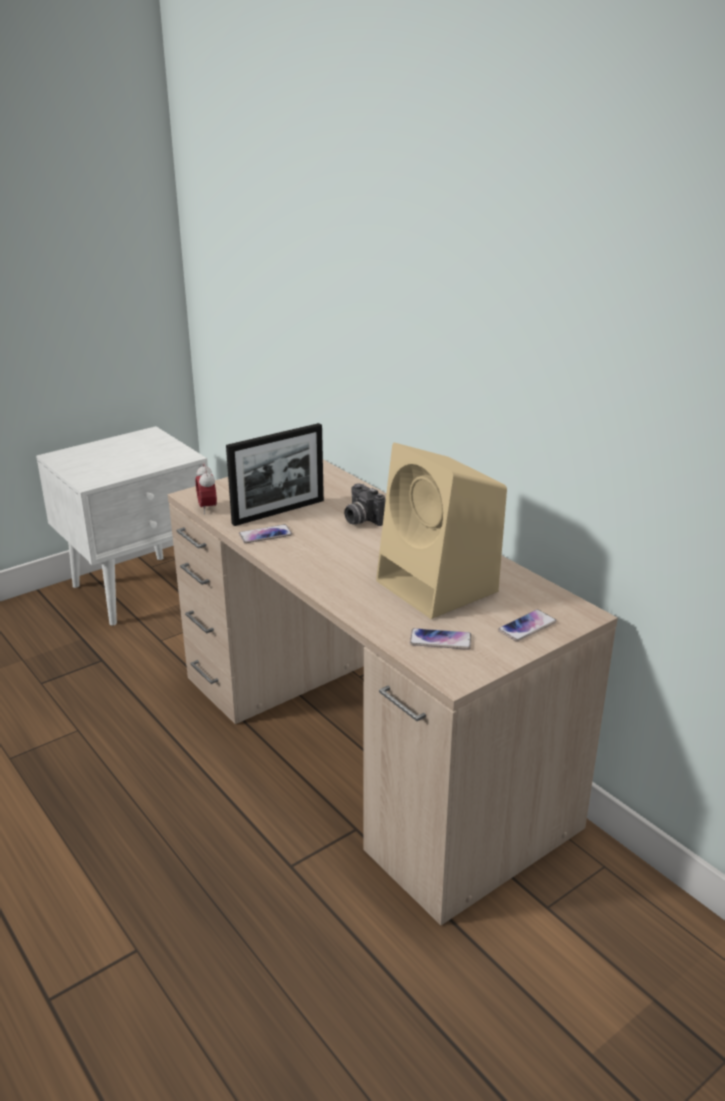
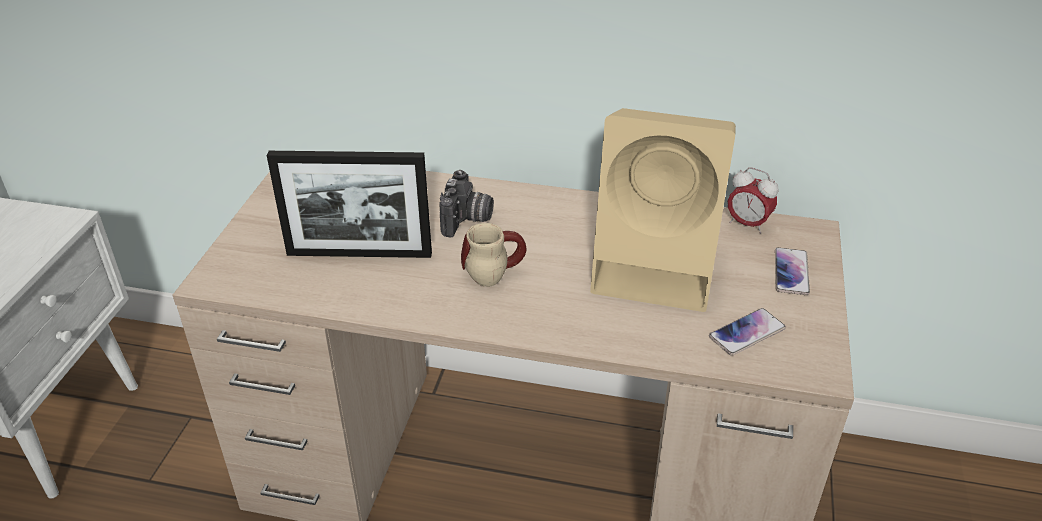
camera: 40 degrees left, 10 degrees up
(207, 508) = (261, 290): alarm clock -> alarm clock (747, 224)
(265, 535) = (387, 294): phone -> none
(278, 512) = (359, 254): picture frame -> picture frame turned 75 degrees clockwise
(339, 546) = (493, 268): none -> mug
(361, 520) = (467, 221): camera -> camera turned 90 degrees counterclockwise

